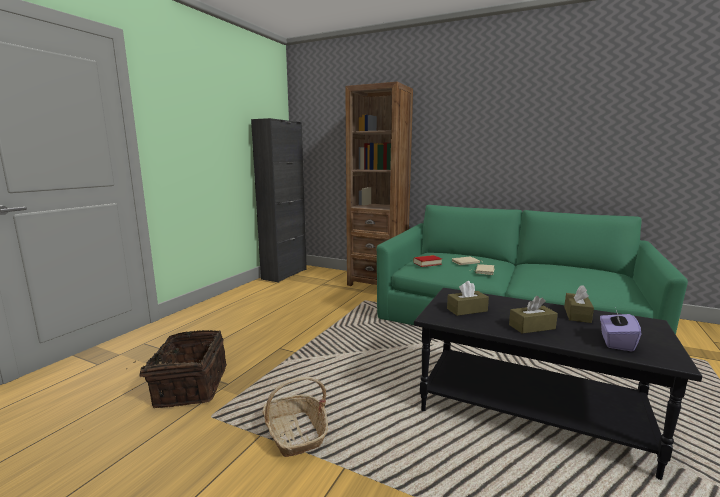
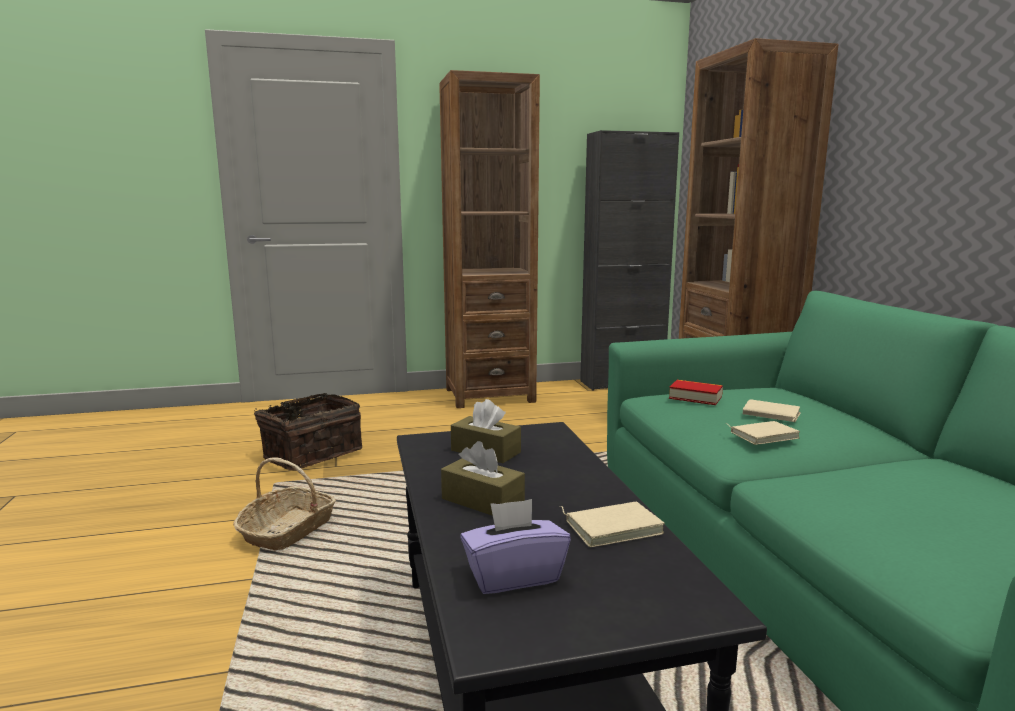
camera: 50 degrees right, 0 degrees up
(226, 303) = (489, 395): none -> brown bookcase
(577, 314) = (612, 527): brown tissue box -> beige book

